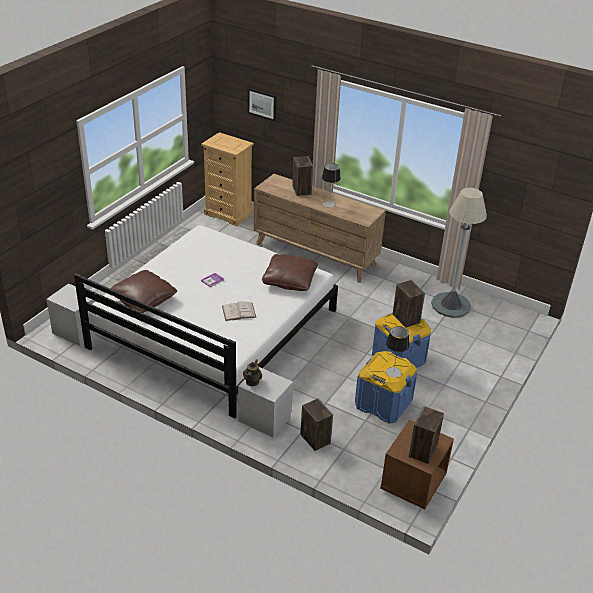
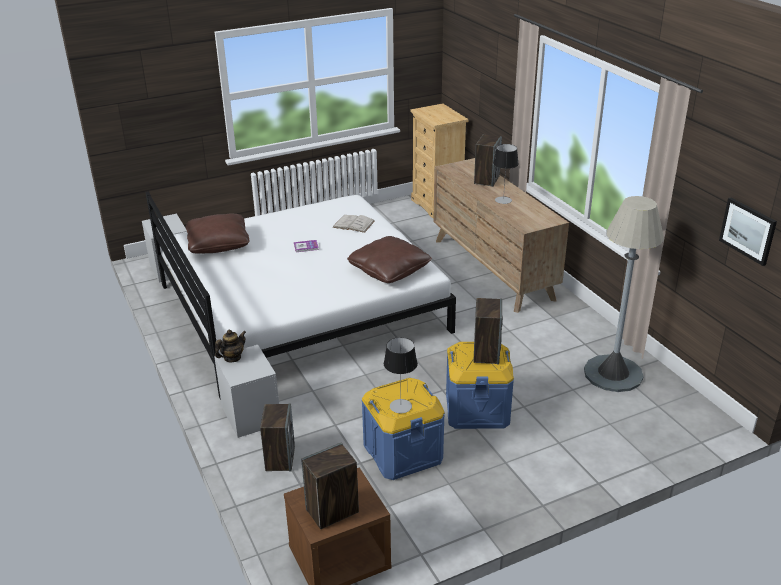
camera: 35 degrees right, 5 degrees down
(239, 311) = (297, 284): white book -> white book (353, 224)
(262, 104) = (478, 69): picture -> picture (748, 230)

